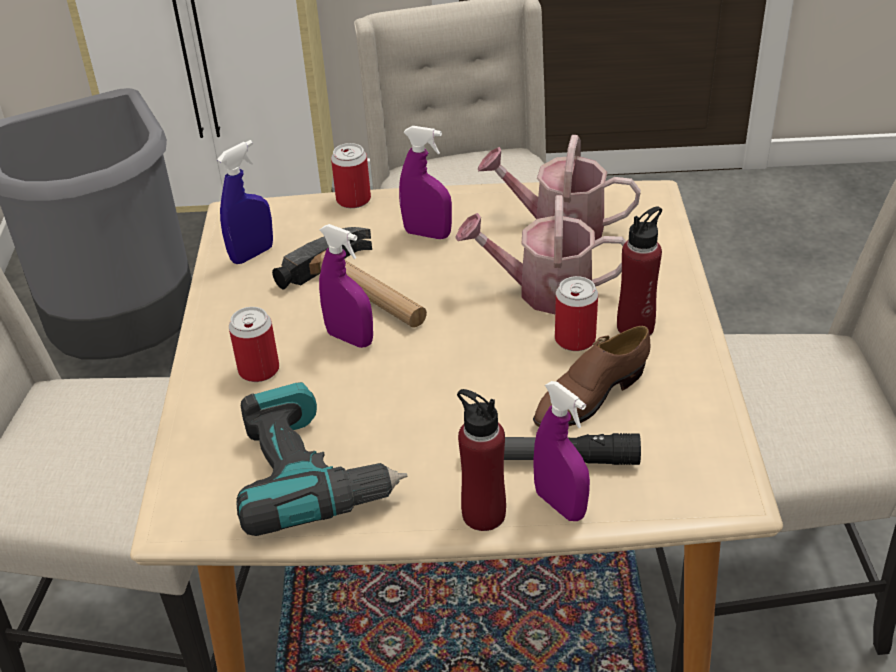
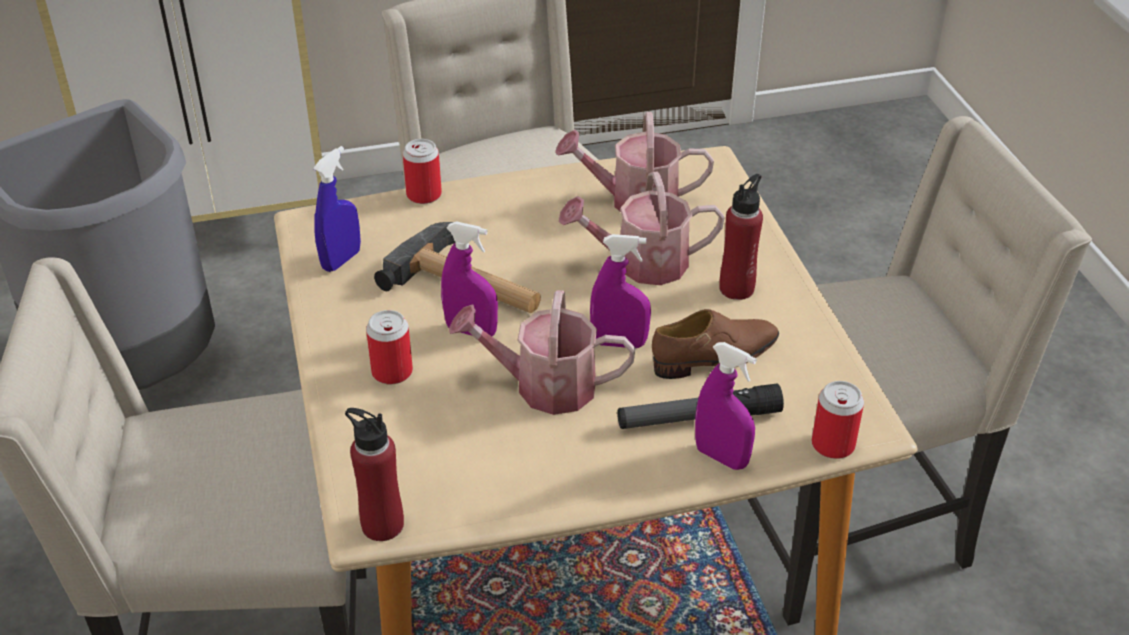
camera: 15 degrees left, 0 degrees up
(311, 475) = (481, 463): power drill -> none
(402, 403) = (544, 386): none -> watering can
(427, 234) = (510, 221): purple spray bottle -> purple spray bottle (619, 343)
(483, 514) = (655, 475): red bottle -> red bottle (382, 524)
(575, 339) = (685, 306): can -> can (833, 445)
(589, 396) = (715, 356): brown shoe -> brown shoe turned 150 degrees counterclockwise

